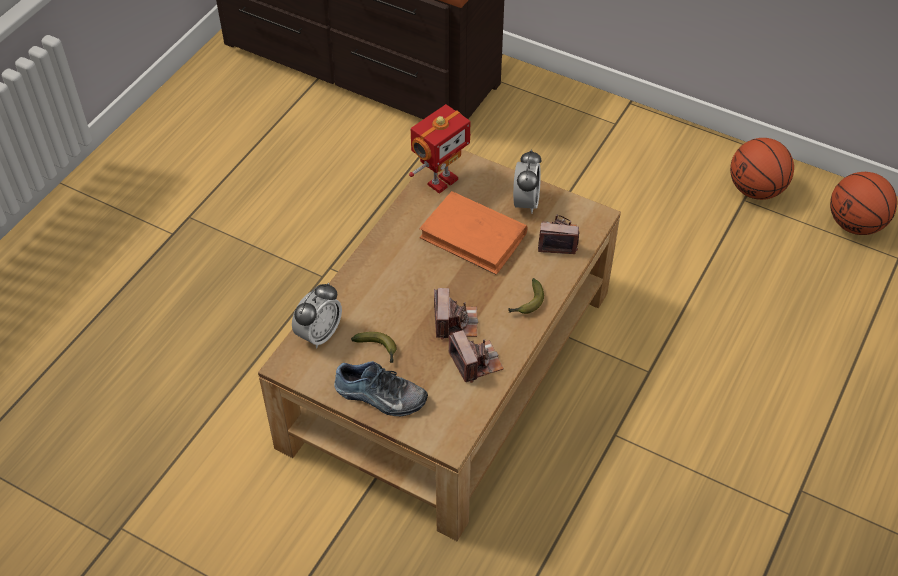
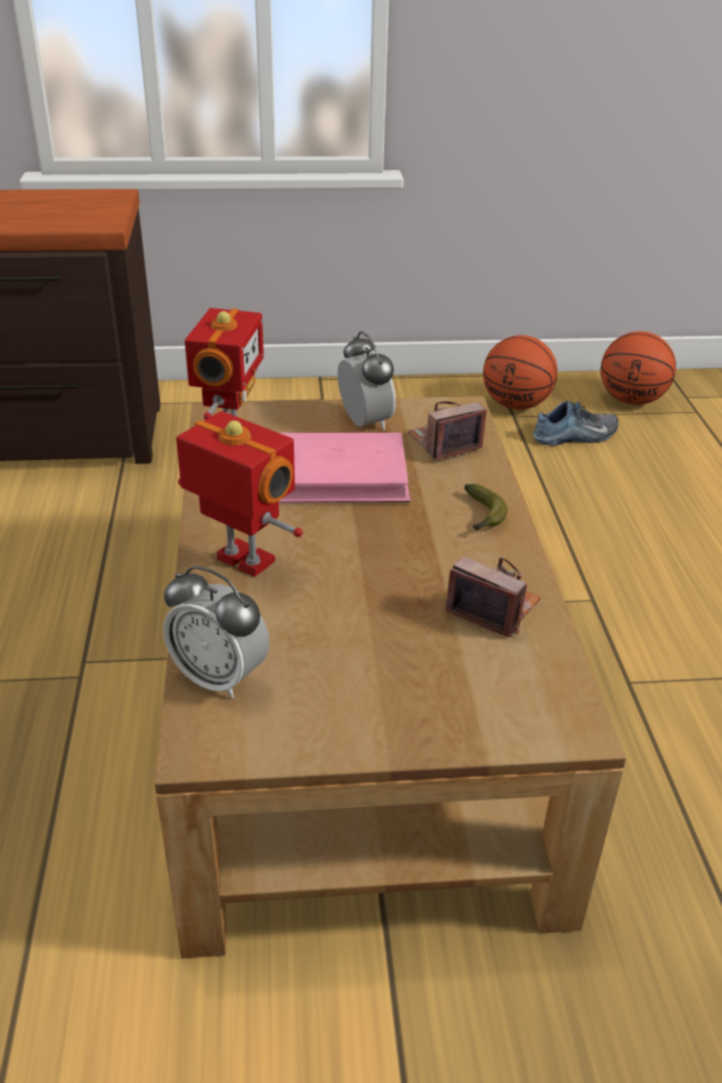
camera: 35 degrees left, 15 degrees down
(319, 334) = (219, 677): alarm clock -> alarm clock turned 120 degrees clockwise
(378, 349) = (336, 655): banana -> none
(379, 272) = (243, 562): none -> toy robot
(380, 397) = (404, 718): shoe -> shoe (576, 436)
(455, 322) = (414, 575): camera -> none
(474, 236) = (335, 476): orange book -> pink book

